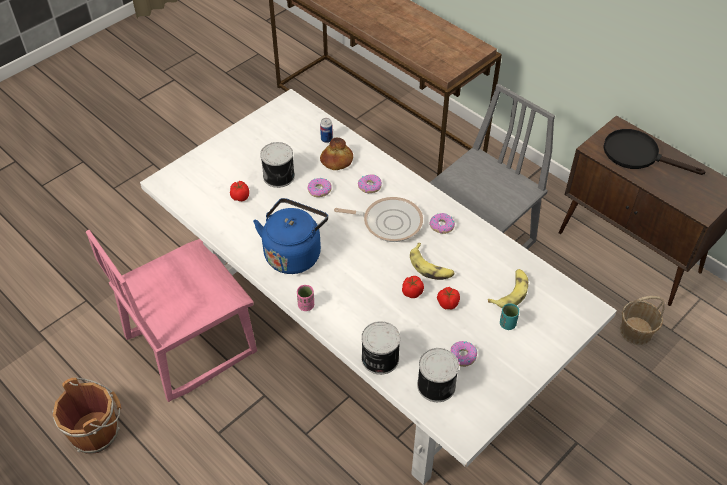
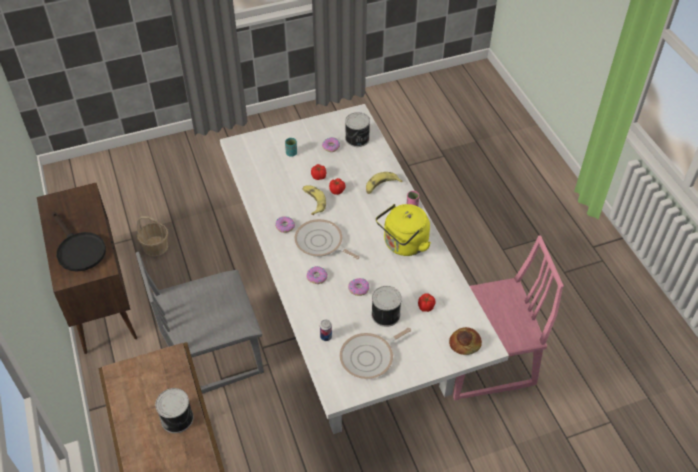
camera: 155 degrees left, 0 degrees up
(97, 431) = (567, 322): brown bucket -> none
(276, 137) = (369, 357): none -> frying pan
(294, 253) = (403, 244): blue kettle -> yellow kettle
(336, 161) = (330, 311): bread -> bread (465, 344)
(379, 359) = (382, 161): can -> can (178, 418)
(510, 292) = (274, 169): banana -> banana (381, 186)

